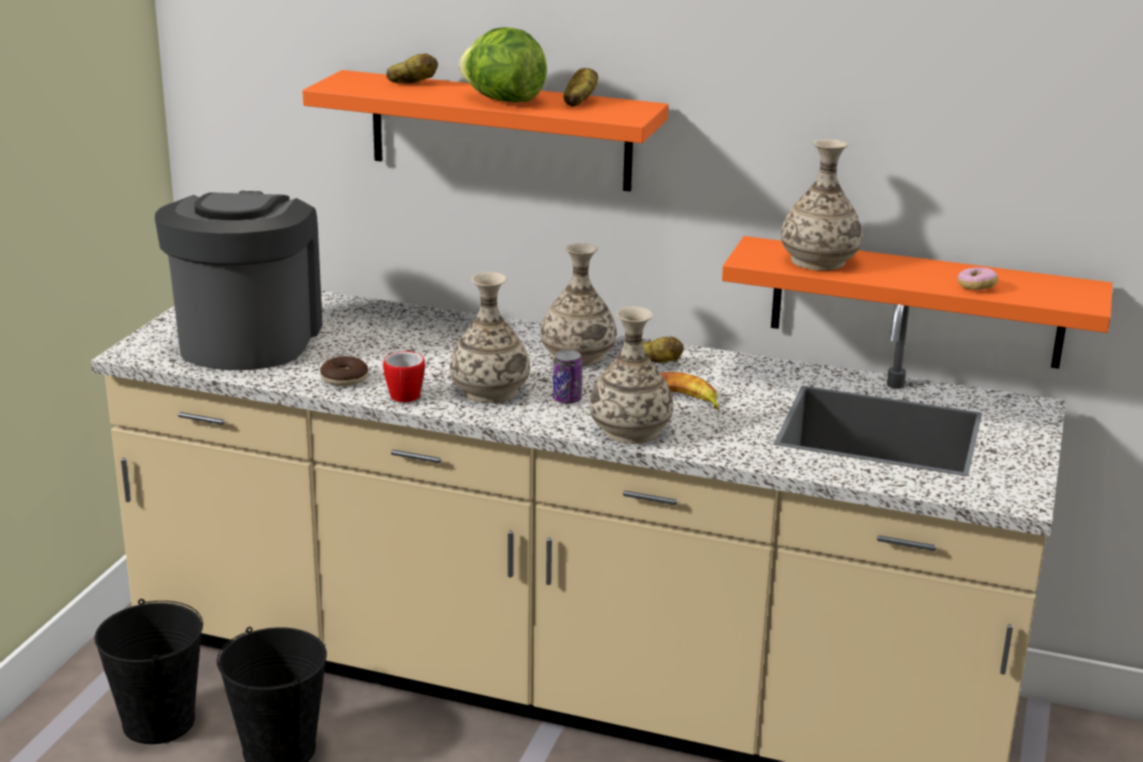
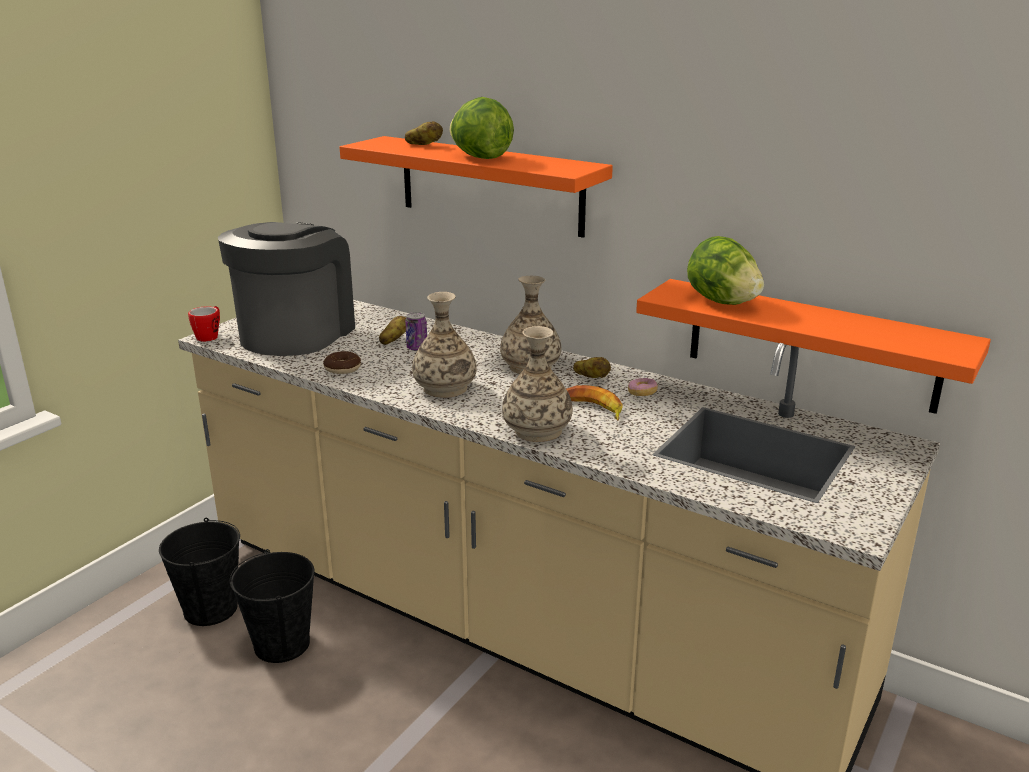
camera: 15 degrees right, 0 degrees up
(406, 393) = (380, 384): mug -> mug (210, 336)
(567, 399) = (501, 400): can -> can (417, 348)
(579, 102) = (539, 161): potato -> potato (394, 340)
(818, 261) = (722, 302): vase -> lettuce
(976, 287) = (854, 333): donut -> donut (642, 393)

